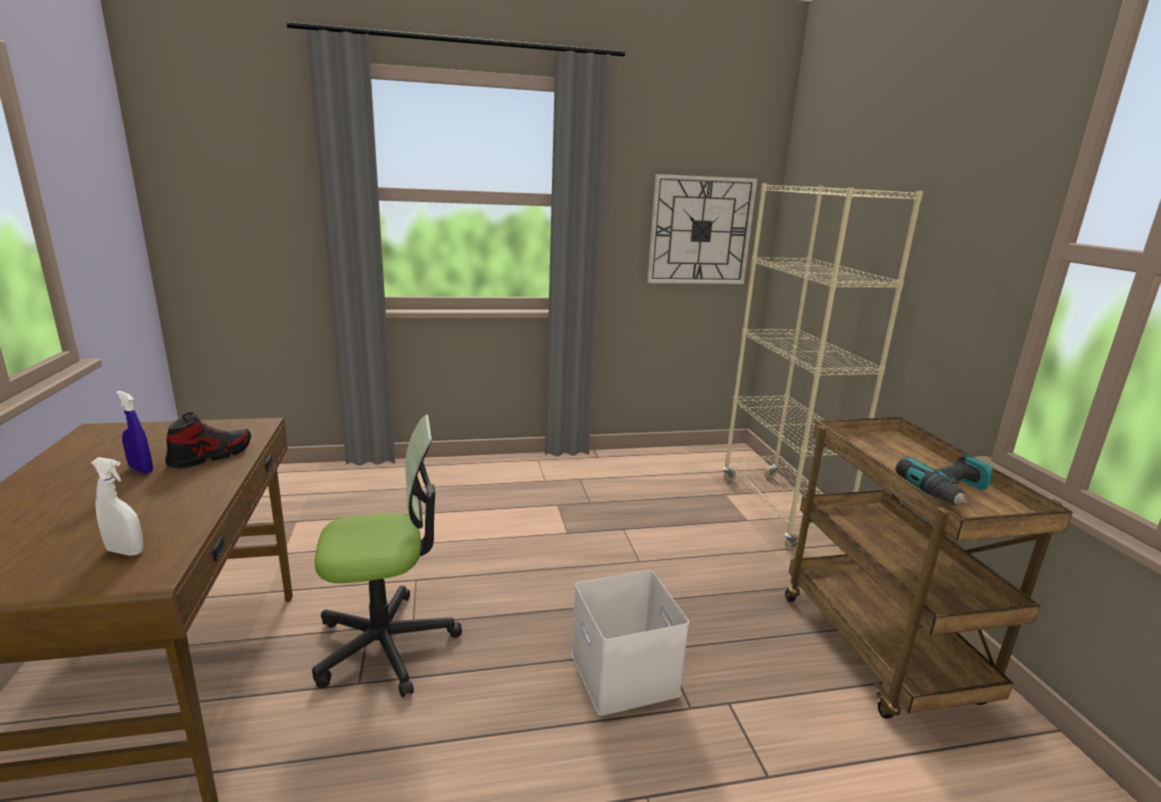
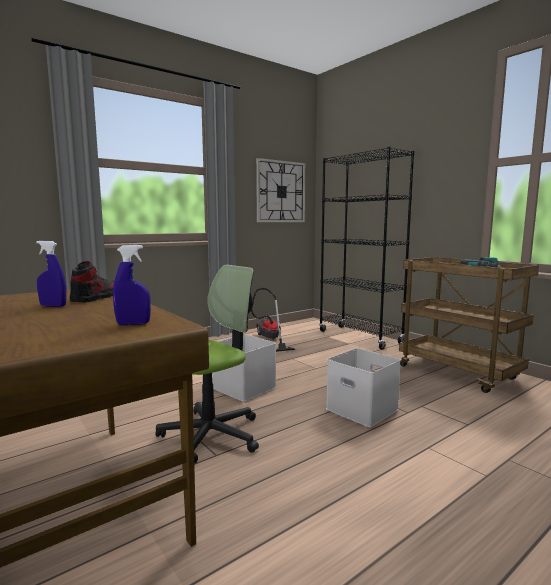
camera: 25 degrees left, 10 degrees down
(125, 551) = (133, 324): white spray bottle -> blue spray bottle
(504, 570) = (246, 387): none -> white storage box
(628, 479) = (269, 339): none -> vacuum cleaner
(779, 510) = (359, 337): beige bookcase -> black bookcase

